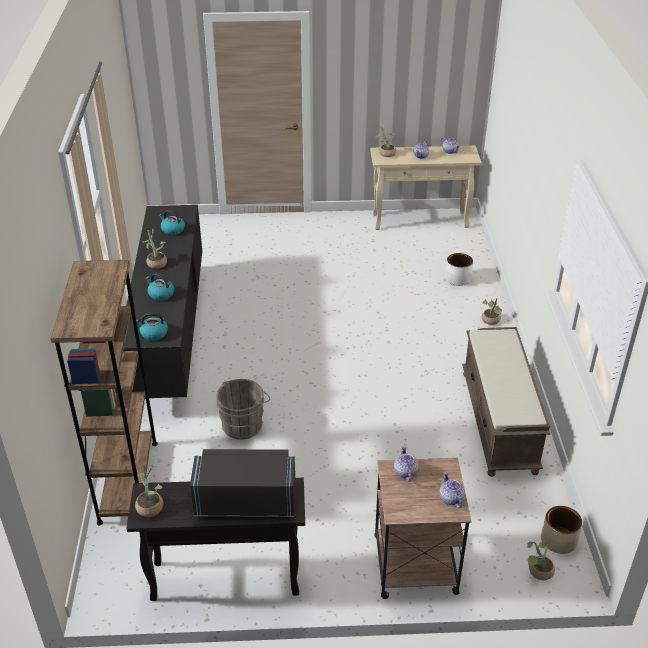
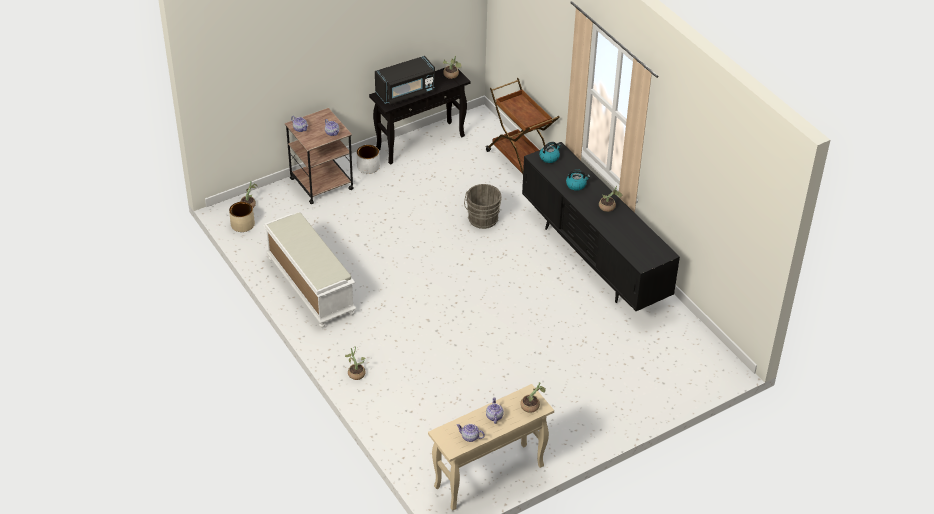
camera: 150 degrees right, 5 degrees up
(128, 481) = (520, 164): brown bookcase -> brown cart
(172, 230) = (630, 240): kettle -> none
(458, 279) = (408, 410): white planter -> white planter (368, 167)
(499, 422) = (309, 285): brown bench -> white bench

